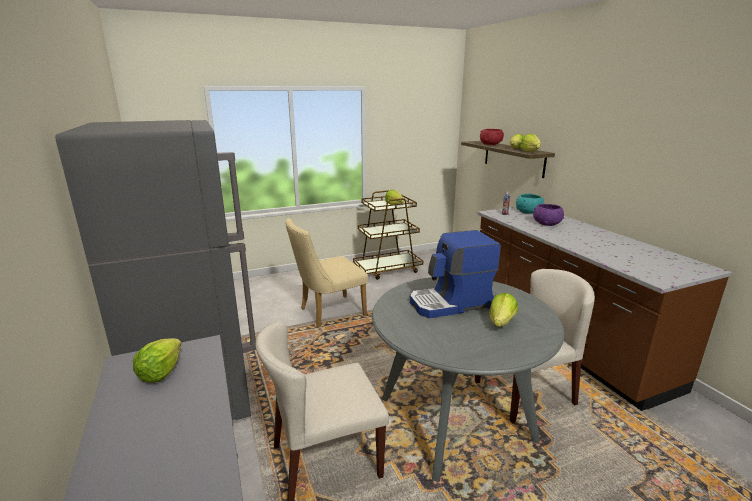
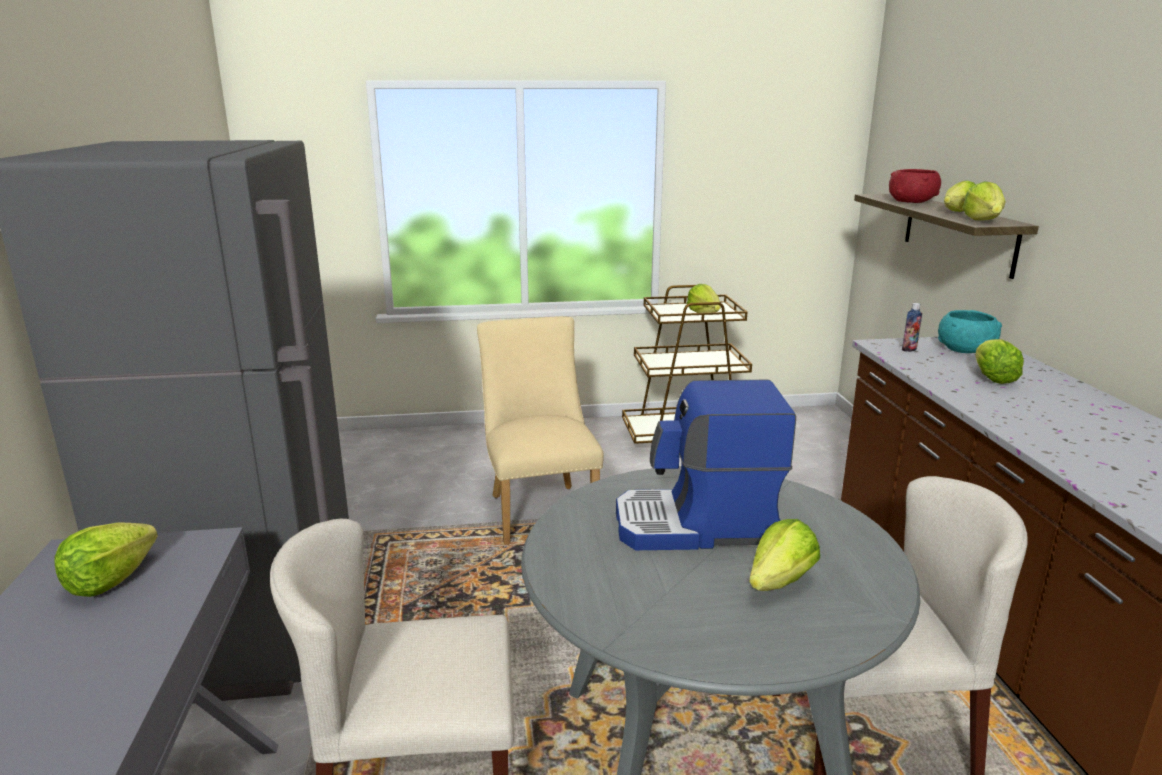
camera: 15 degrees right, 0 degrees up
(328, 313) = (540, 509): beige chair -> beige chair turned 90 degrees clockwise
(547, 223) = (992, 378): purple bowl -> lettuce

